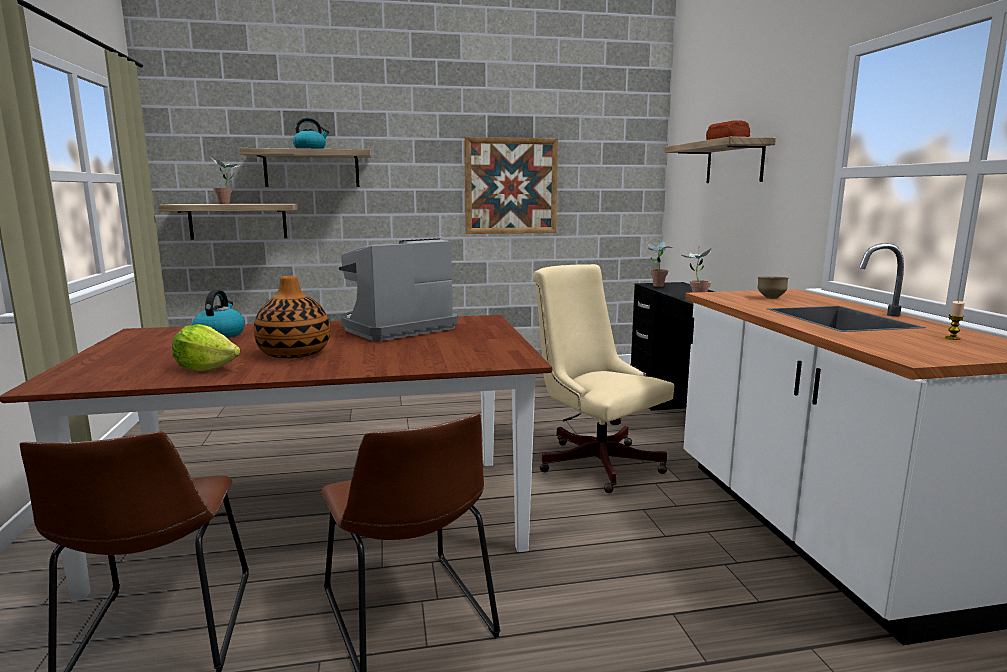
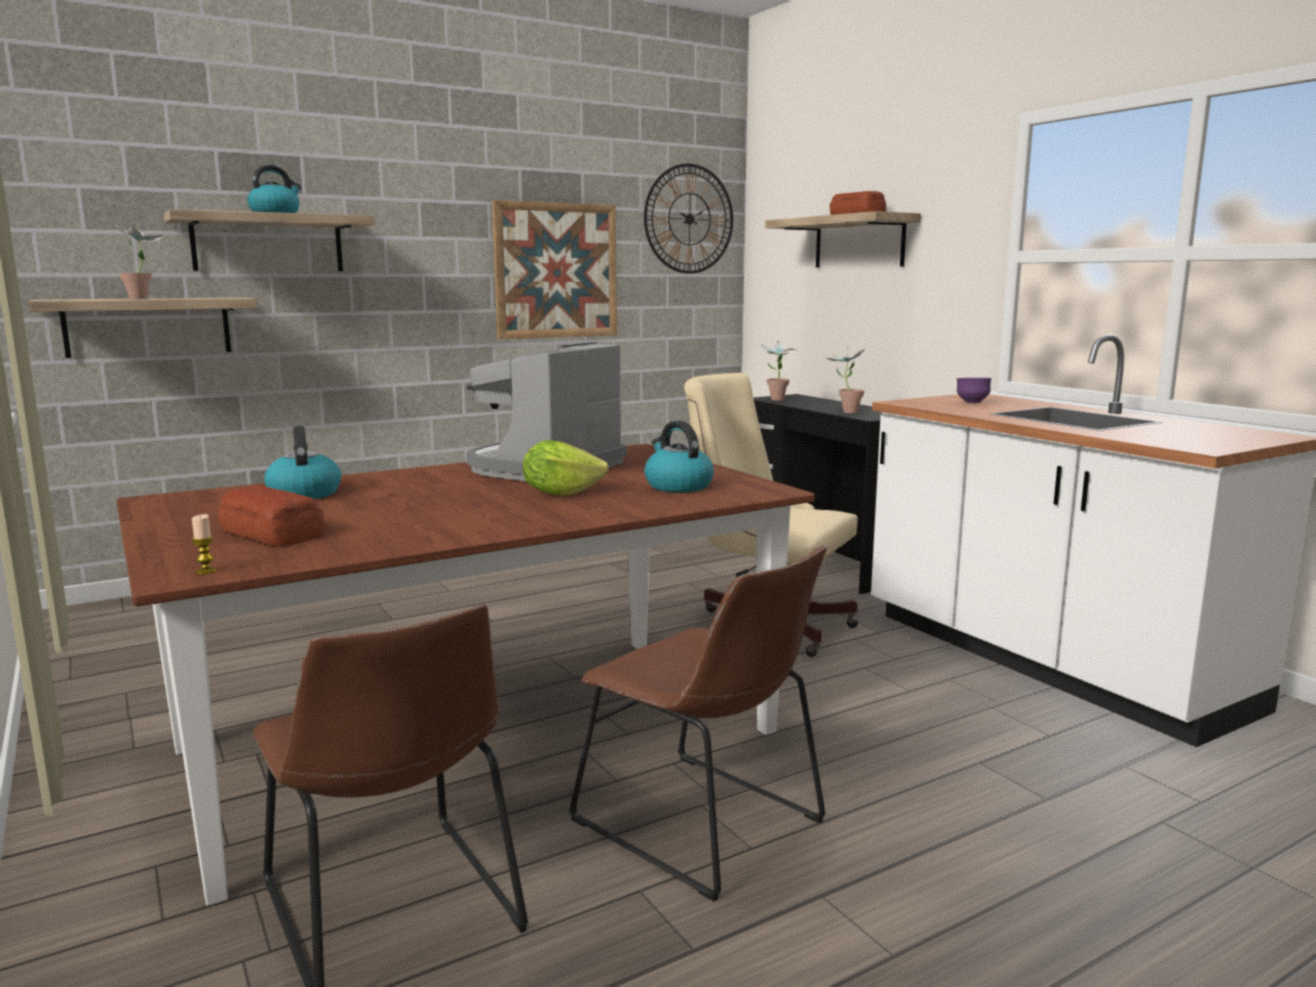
camera: 20 degrees left, 0 degrees up
(148, 361) = (272, 534): none -> bread
(206, 369) = (384, 534): lettuce -> lettuce (560, 493)
(294, 353) = (470, 507): vase -> none
(458, 350) = (677, 486): none -> kettle
(619, 147) = (689, 219): none -> wall clock
(771, 298) = (972, 403): brown bowl -> purple bowl
(952, 338) = (1201, 429): candle -> candle (206, 571)

